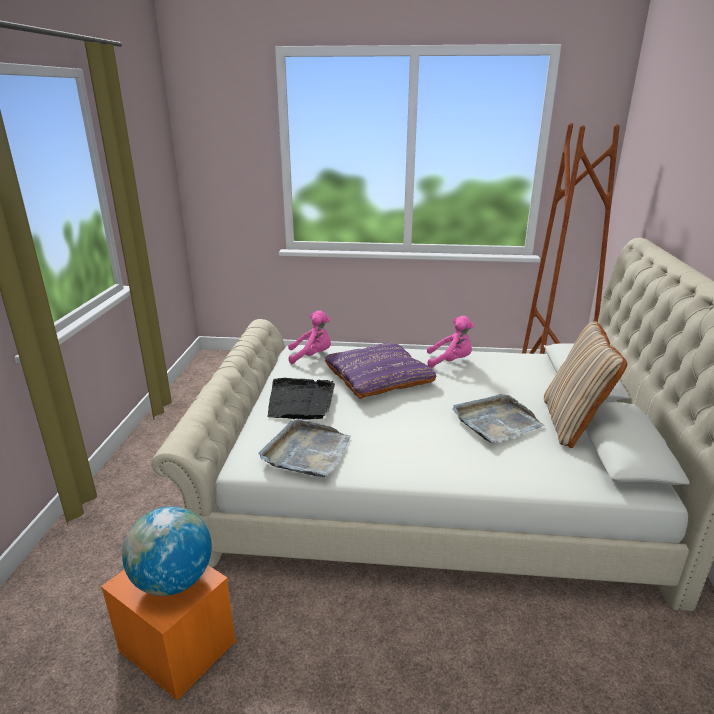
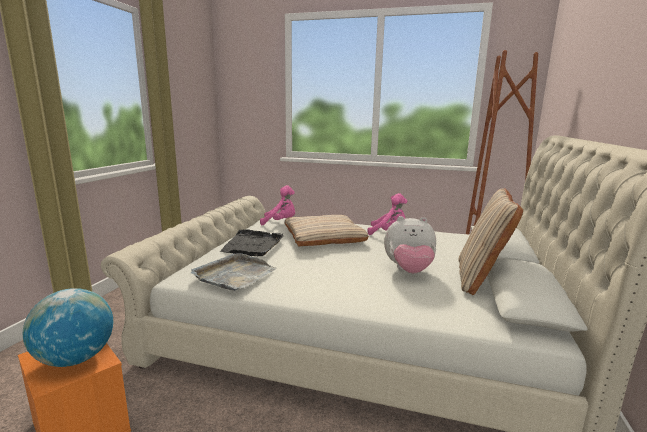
camera: 10 degrees right, 10 degrees down
(378, 376) = (324, 236): purple pillow -> beige pillow
(496, 421) = (408, 271): grey tray -> plush toy

